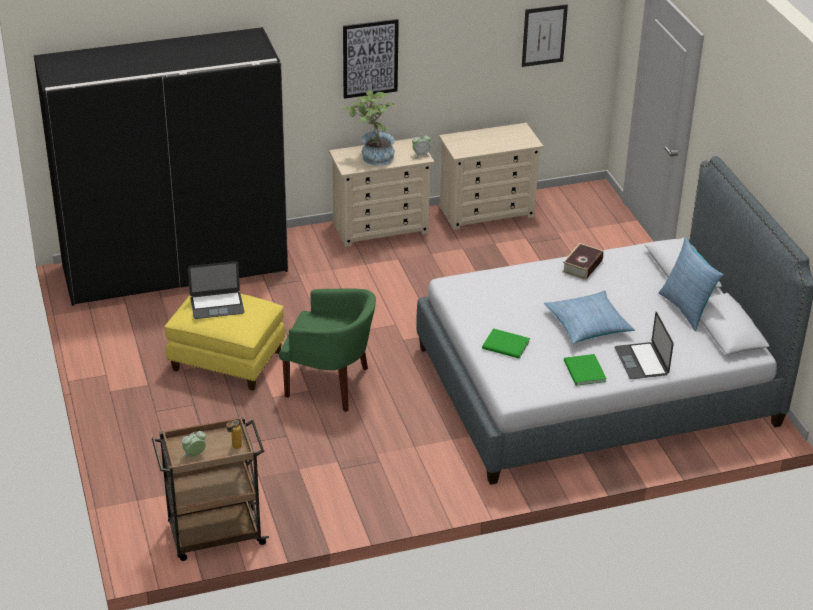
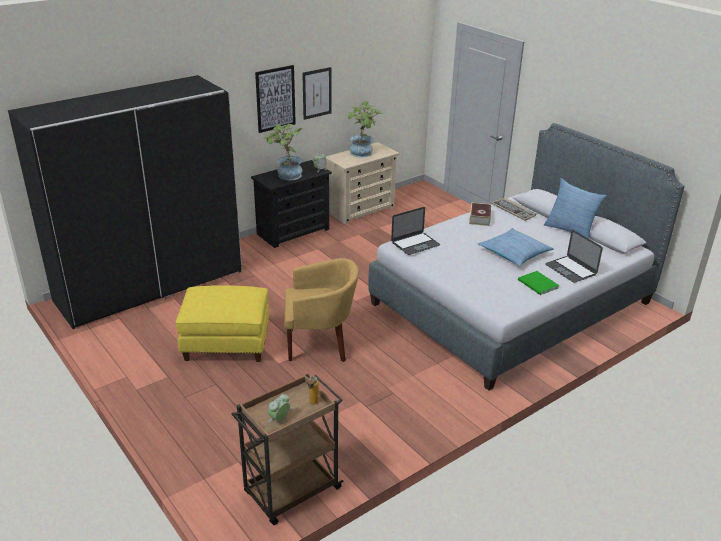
camera: 20 degrees left, 5 degrees down
(217, 305) = (216, 296): laptop -> laptop (415, 243)
(330, 384) = (320, 344): green armchair -> yellow armchair
(381, 227) = (293, 231): beige dresser -> black dresser
(493, 139) = (363, 154): none -> potted plant
(506, 346) = (469, 278): green book -> none
(544, 35) = (386, 74): picture -> picture (317, 93)
(636, 264) = (514, 210): none -> keyboard

